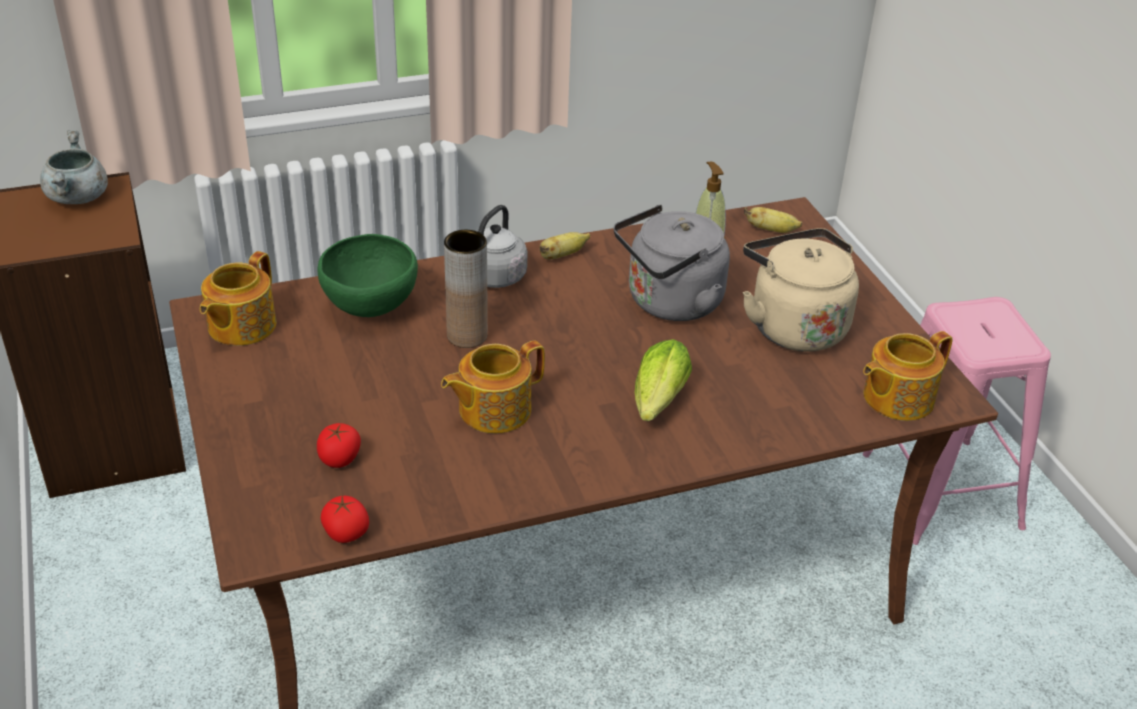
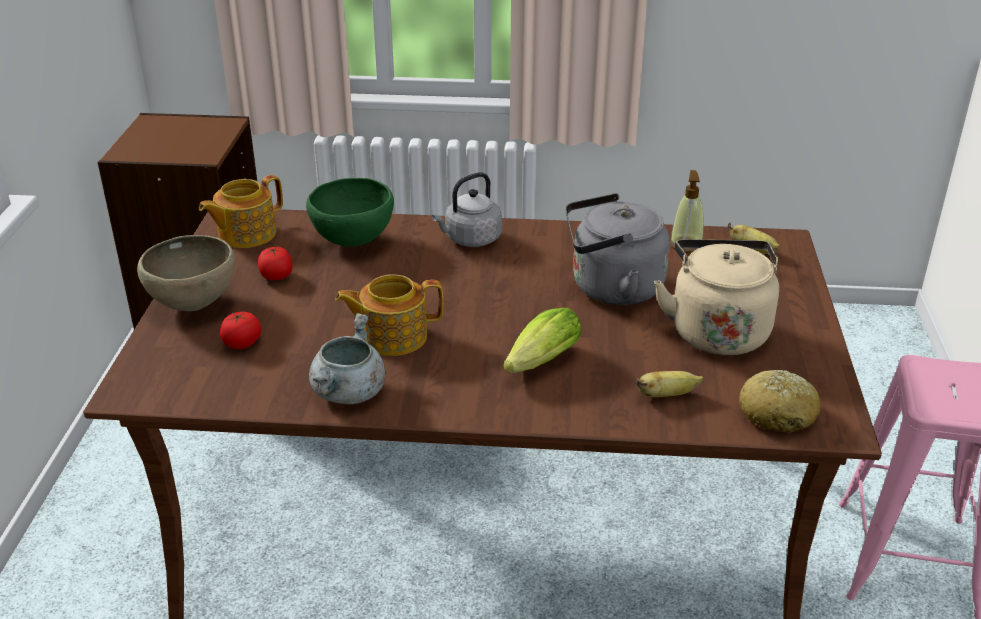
camera: 25 degrees right, 5 degrees down
(78, 198) = (200, 127): grey cooking pot -> grey cooking pot (349, 393)
(249, 427) = (194, 305): none -> brown bowl
(346, 533) = (203, 398): tomato -> tomato (276, 276)
(467, 336) = (415, 277): brown vase -> none
(562, 255) = (543, 234): banana -> banana (667, 395)
(896, 398) = (778, 413): teapot -> bread

